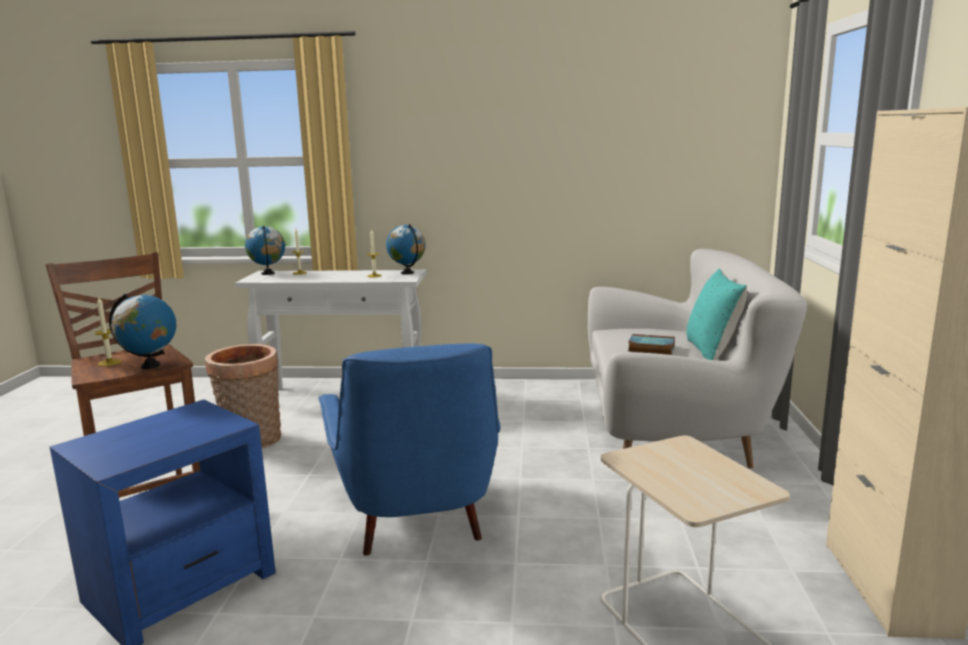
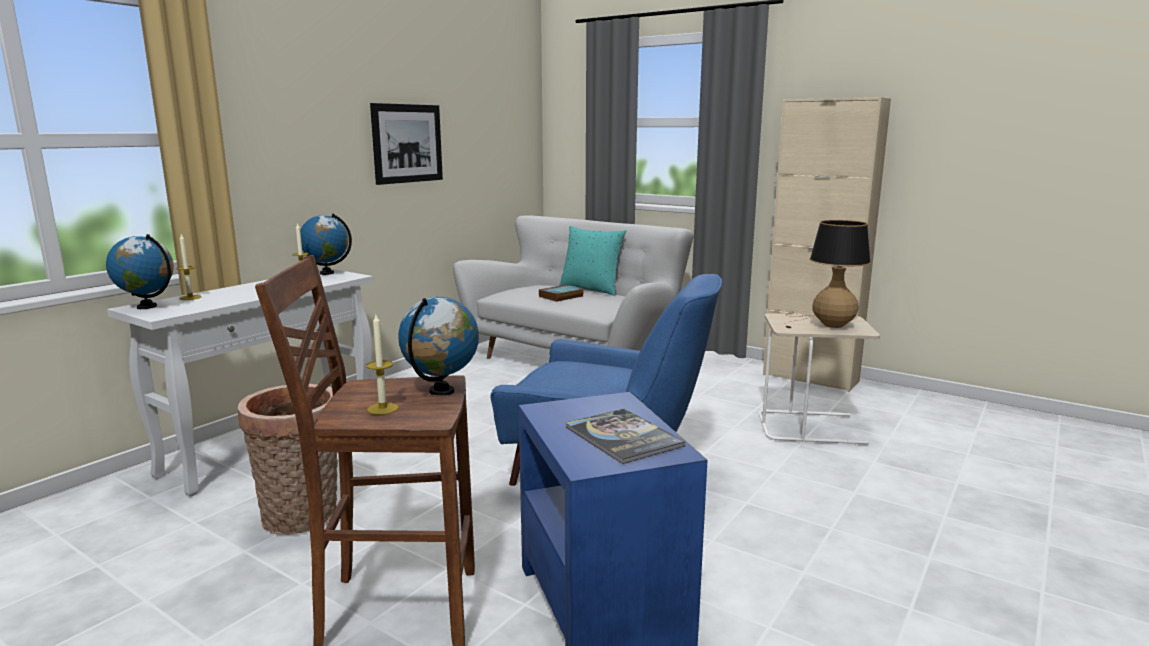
camera: 60 degrees left, 0 degrees up
(140, 443) = (623, 437): none -> book
(549, 163) = (407, 143): none -> picture
(690, 477) = (826, 324): none -> table lamp

